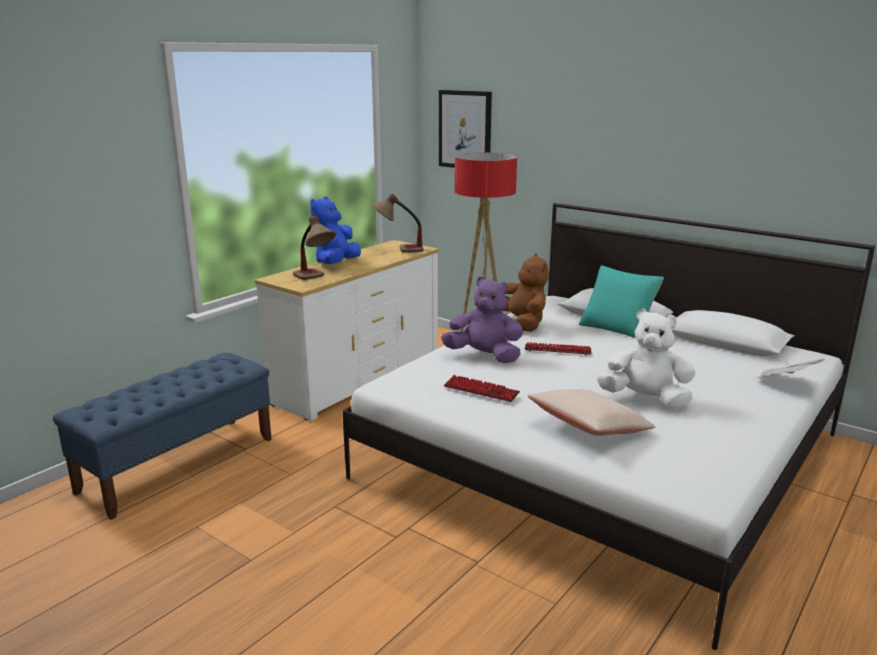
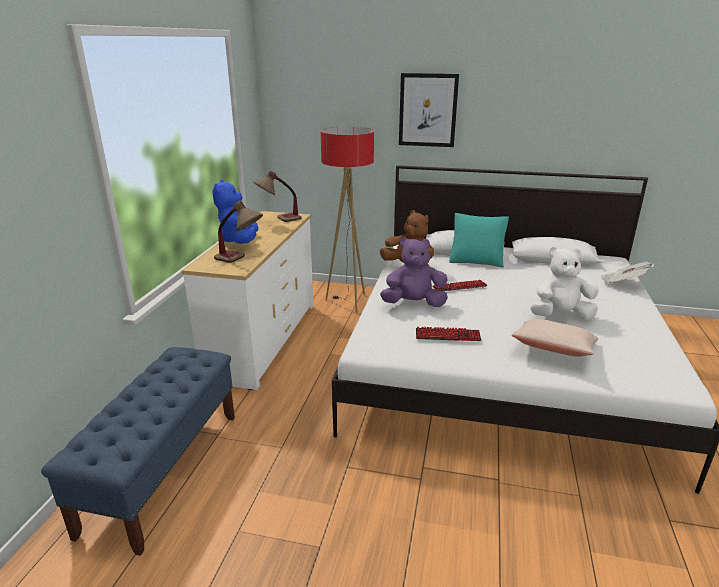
camera: 25 degrees left, 5 degrees up
(465, 130) = (307, 107): picture -> picture (428, 110)

